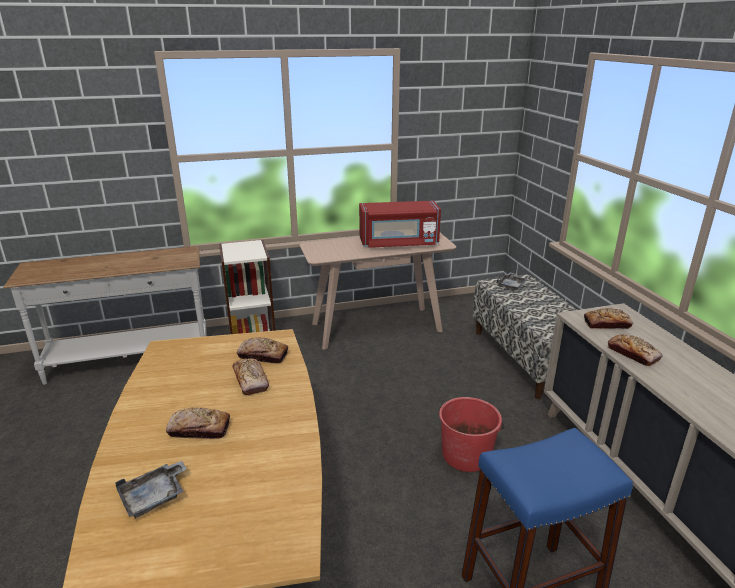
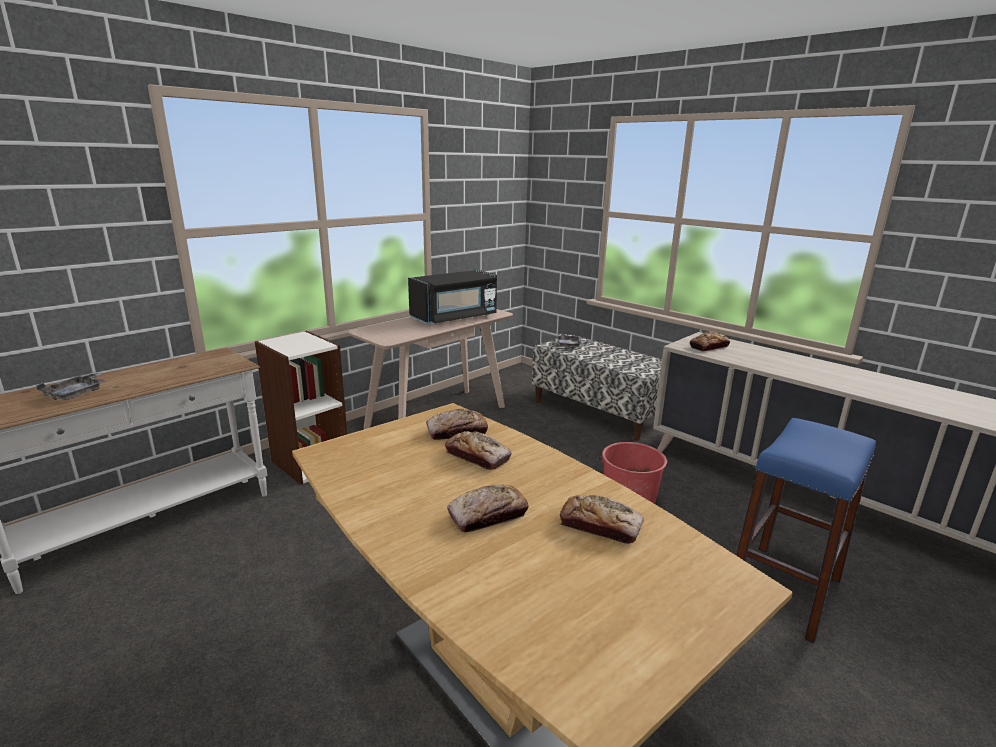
camera: 30 degrees left, 5 degrees down
(154, 496) = (535, 595): grey tray -> grey tray (76, 393)
(398, 243) = (455, 317): red microwave -> black microwave
(633, 354) = (754, 362): bread -> bread (600, 526)

